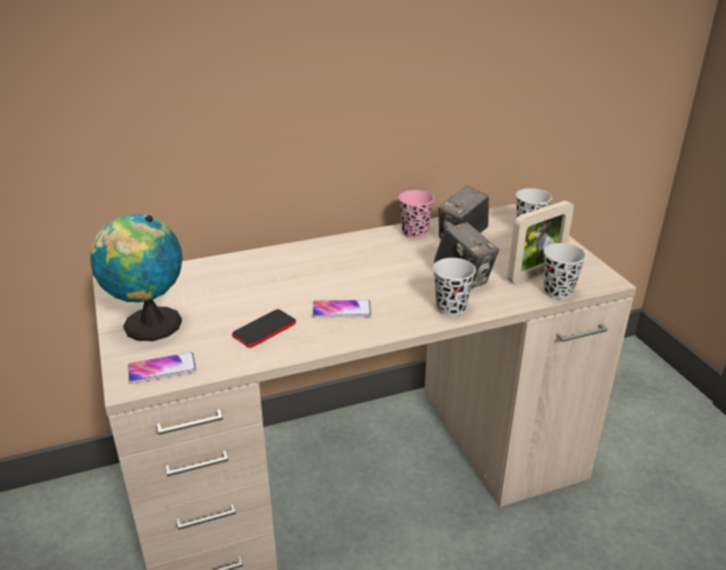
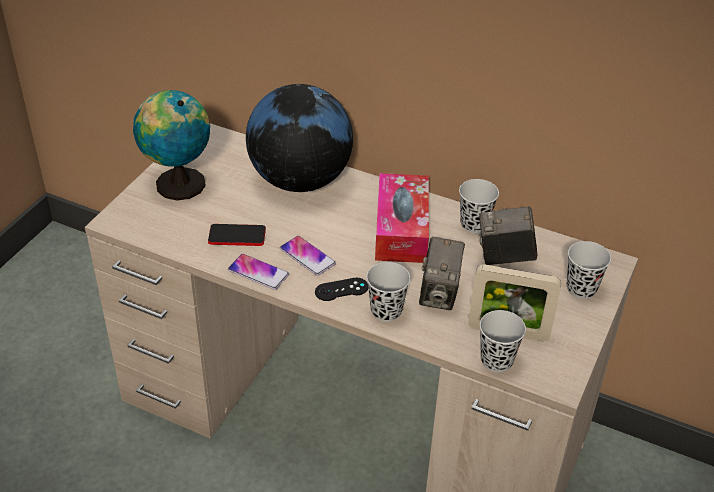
camera: 45 degrees right, 10 degrees up
(162, 369) = (142, 222): phone -> phone (258, 272)
(252, 270) = (300, 180): none -> globe
(375, 259) = (401, 229): none -> tissue box
(401, 314) = (341, 289): none -> black game controller
(414, 232) = (474, 224): pink cup -> black cup

